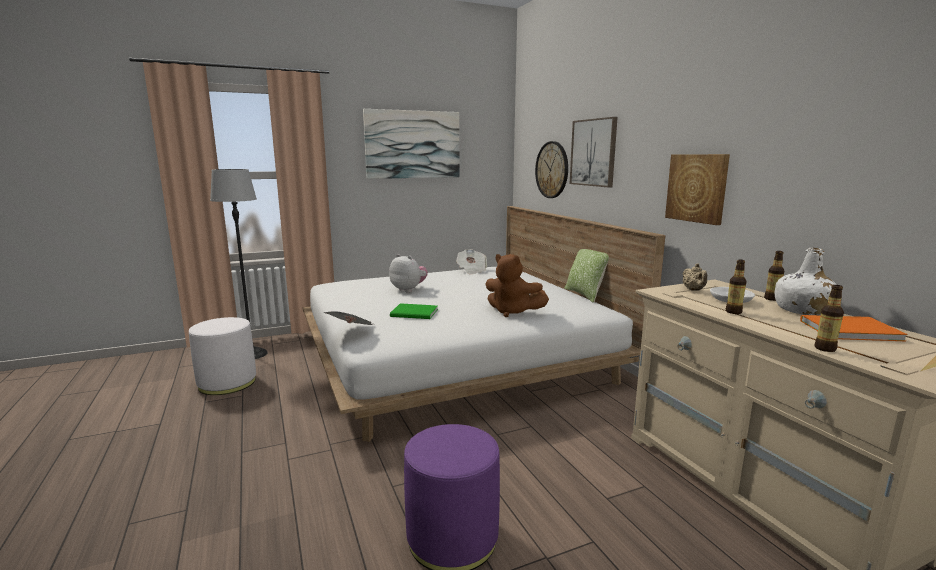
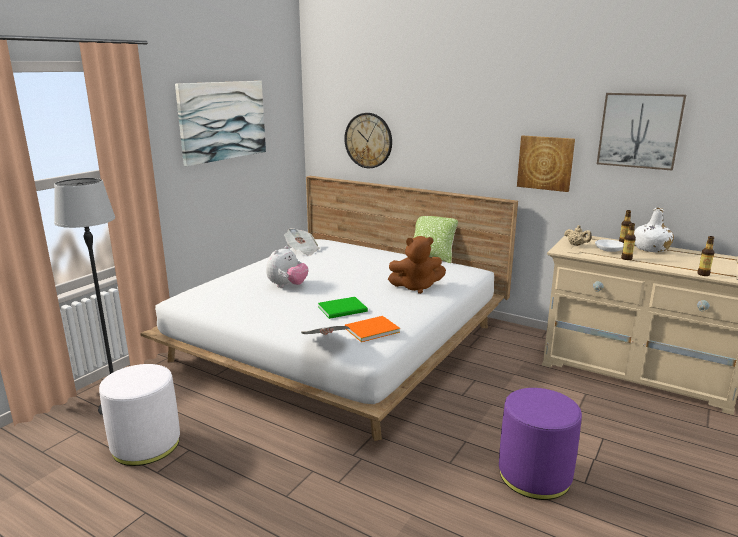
camera: 35 degrees left, 5 degrees up
(409, 290) = (287, 286): plush toy -> plush toy turned 120 degrees clockwise
(593, 152) = (426, 127): picture -> picture (639, 130)
(846, 329) = (689, 258): orange book -> orange book (370, 330)

